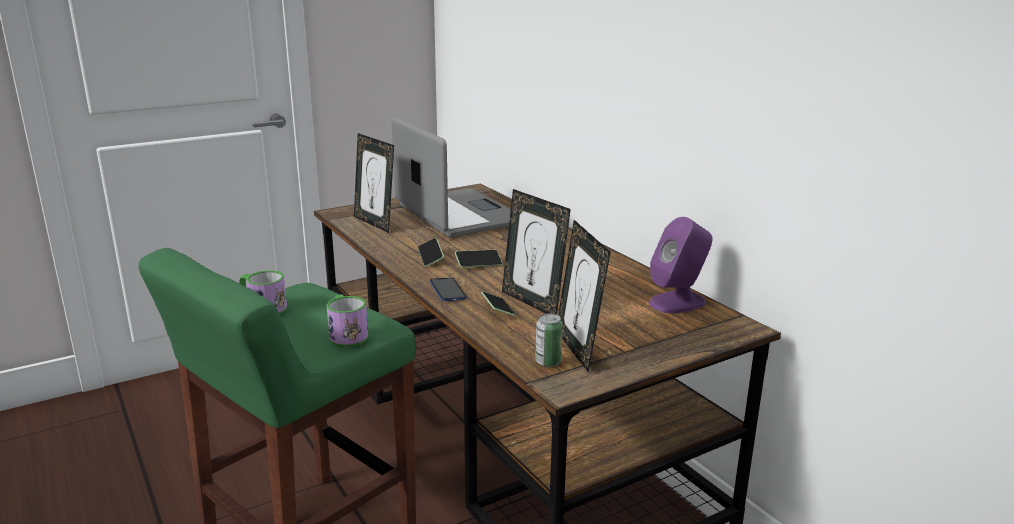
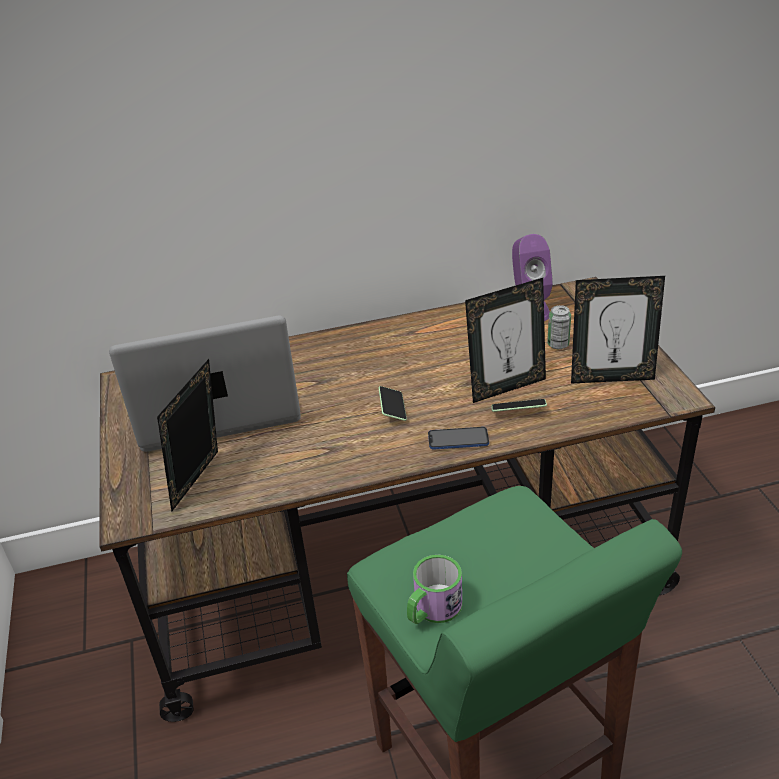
camera: 70 degrees left, 15 degrees up
(346, 334) = (529, 532): mug -> none
(375, 223) = (202, 482): picture frame -> picture frame turned 135 degrees clockwise
(430, 258) = (356, 443): phone -> none
(548, 362) = (634, 397): can -> can (558, 344)

